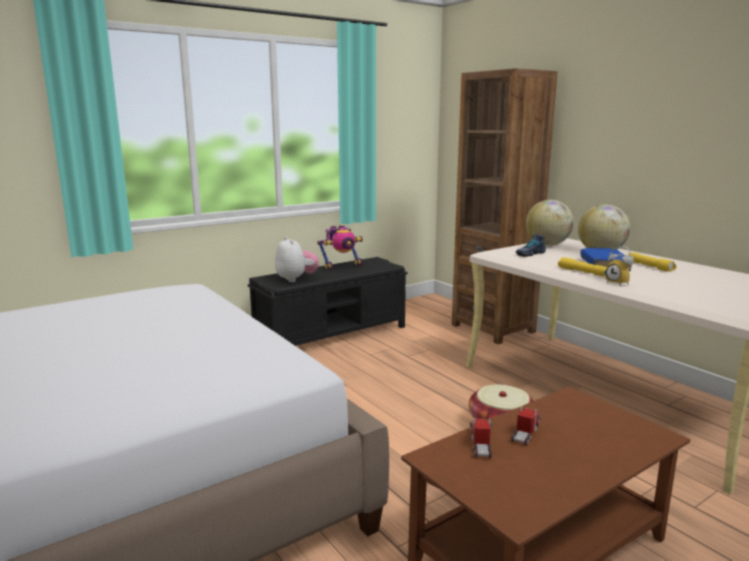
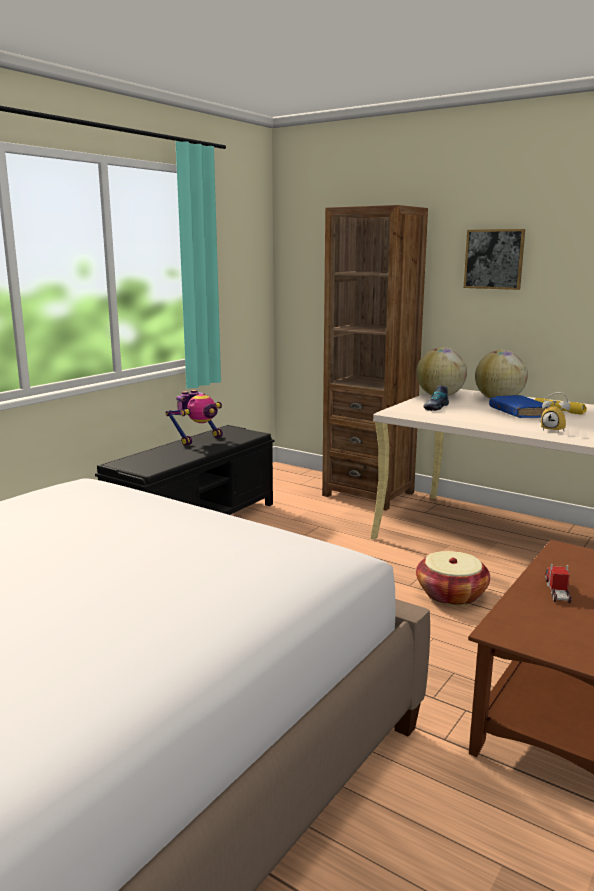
camera: 20 degrees left, 0 degrees up
(296, 279) = (160, 461): plush toy -> none
(481, 444) = (530, 610): toy truck -> none
(582, 272) = (508, 422): yellow flashlight -> none
(613, 118) = (494, 259): none -> picture

